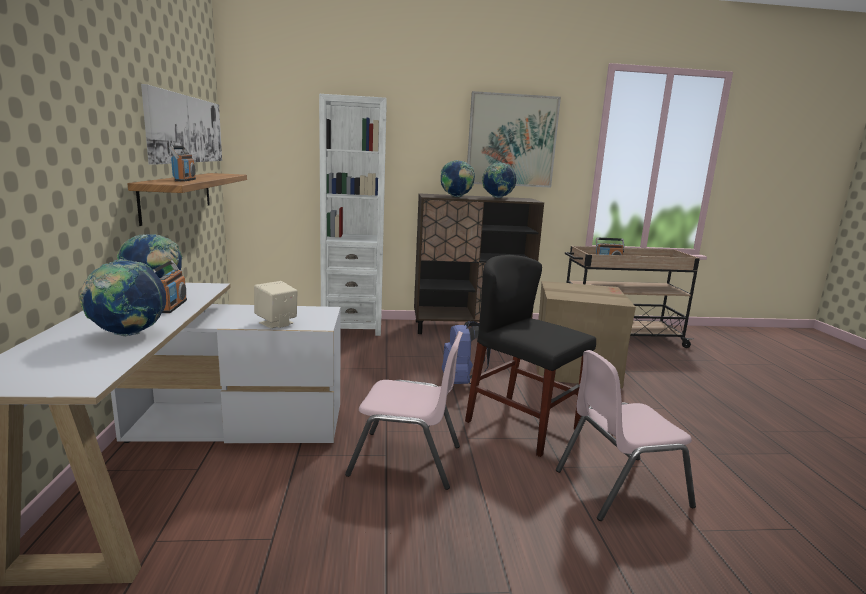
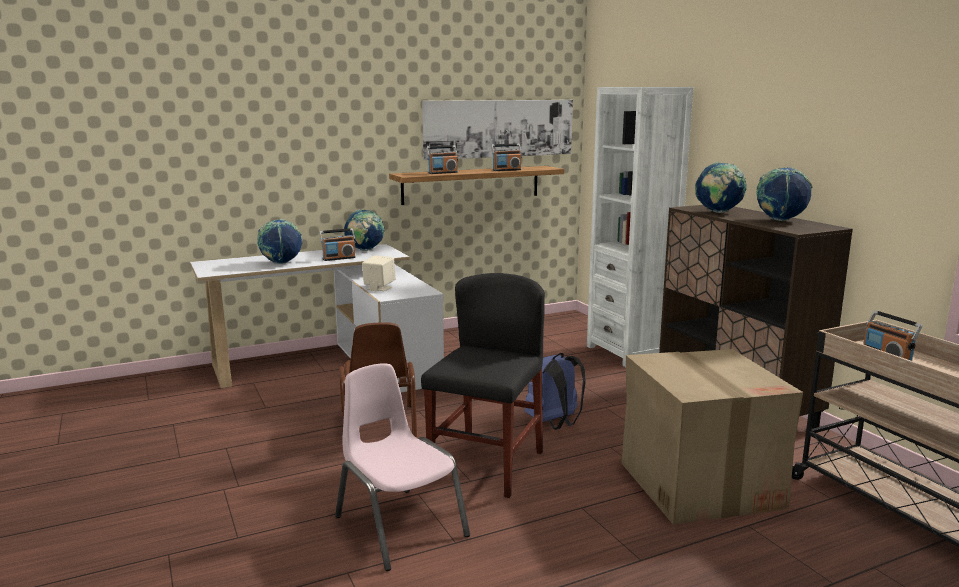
camera: 70 degrees right, 0 degrees up
(217, 176) = (506, 170): none -> radio
(406, 460) = (378, 426): pink chair -> brown chair
(511, 140) = (832, 134): picture -> none

